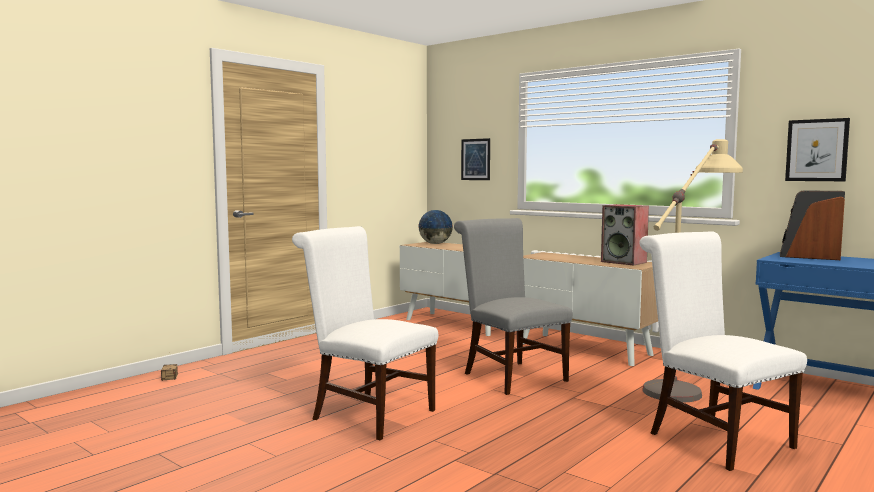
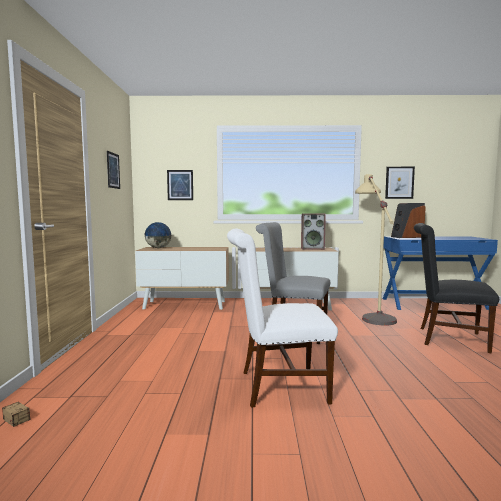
camera: 40 degrees left, 0 degrees up
(378, 146) = (113, 170): none -> picture
(712, 437) = (447, 338): white chair -> black chair

